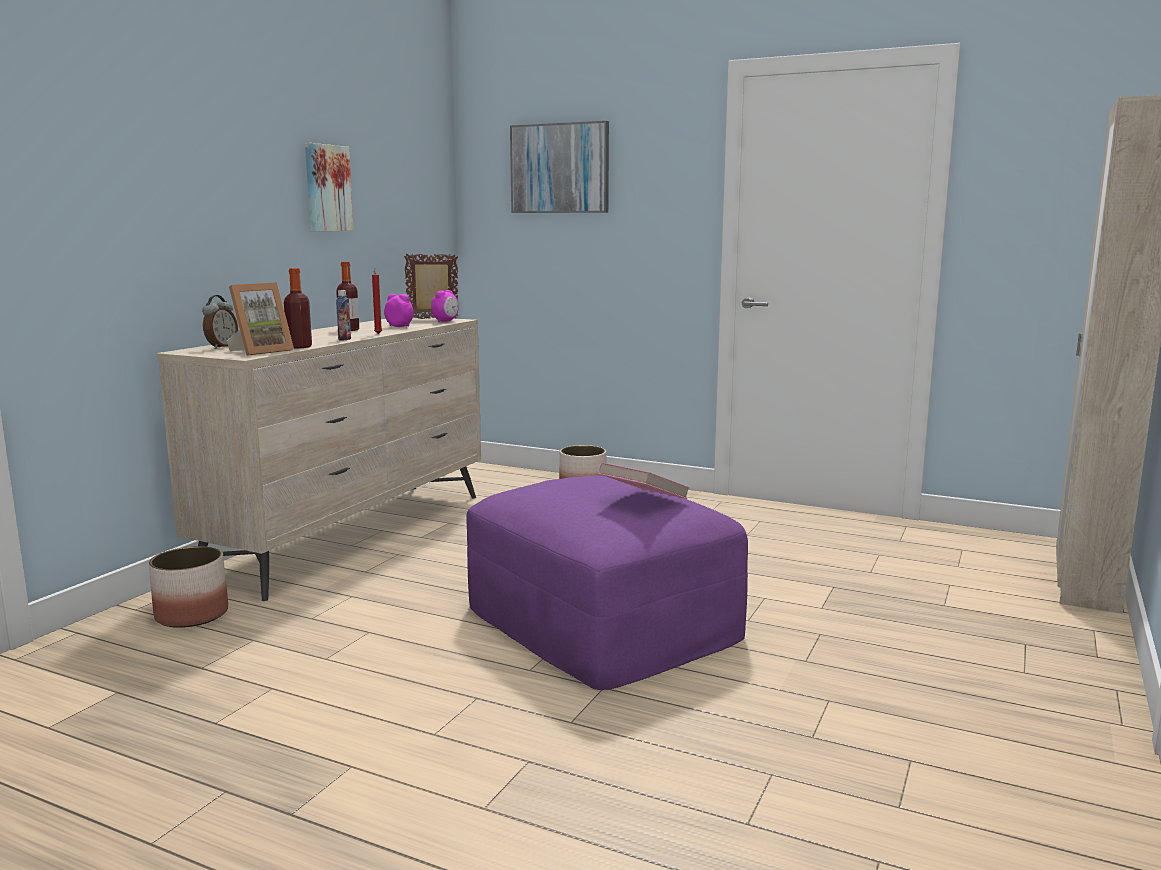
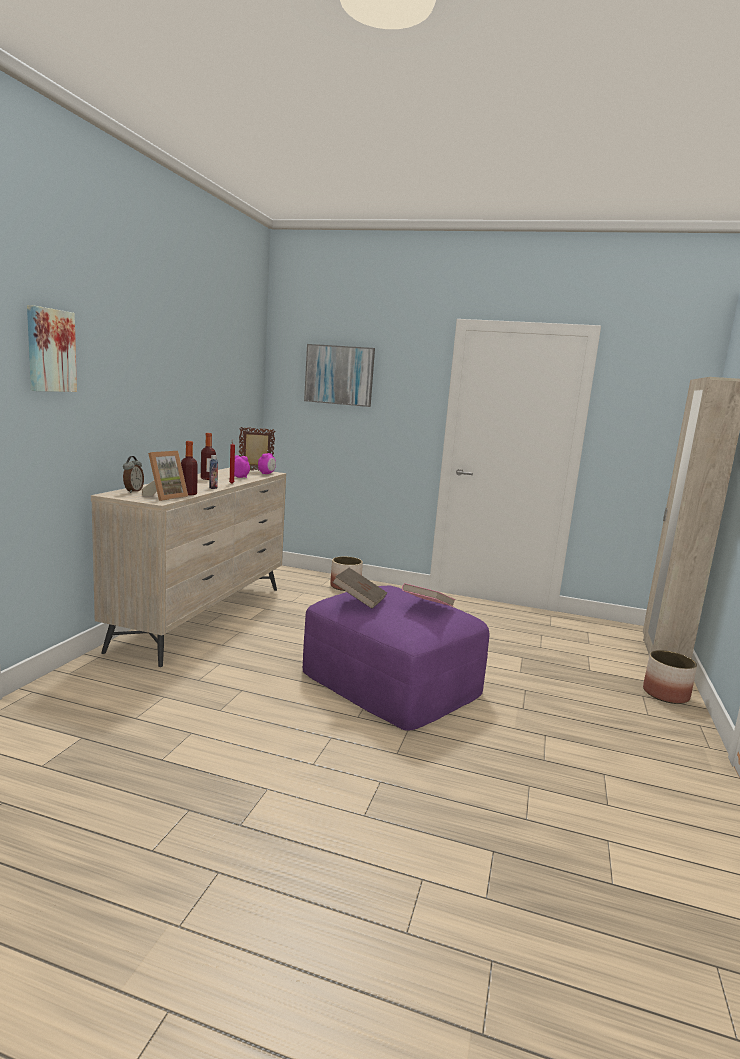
camera: 10 degrees left, 0 degrees up
(192, 615) = (113, 678): planter -> planter (666, 694)
(326, 188) = (193, 381): picture -> picture (50, 350)
(540, 492) = (359, 599): none -> brown book

